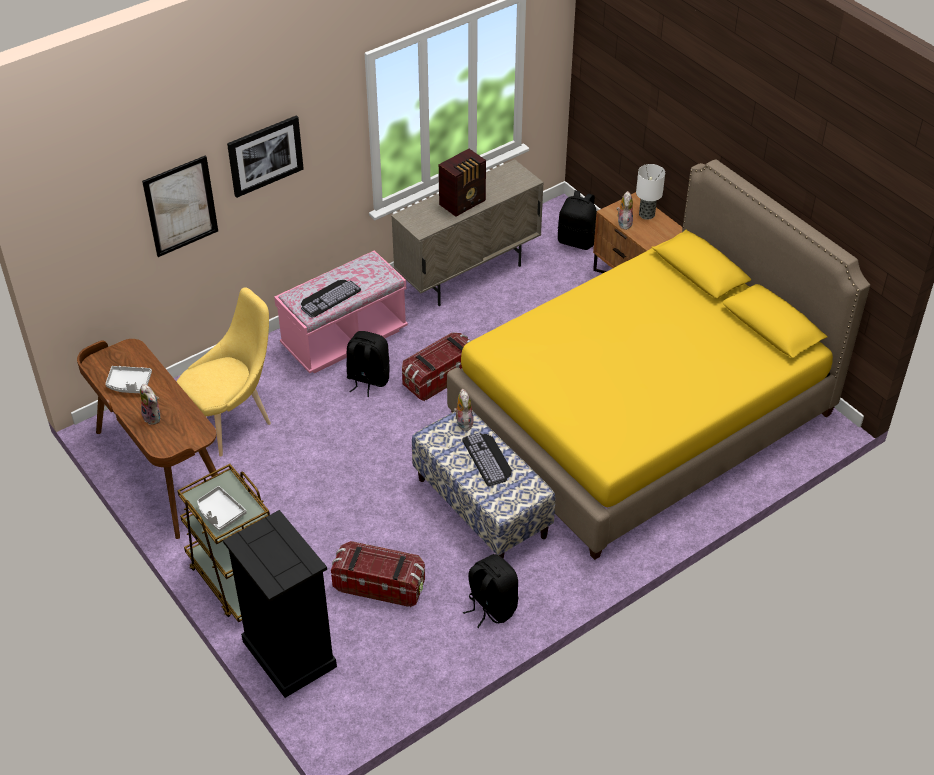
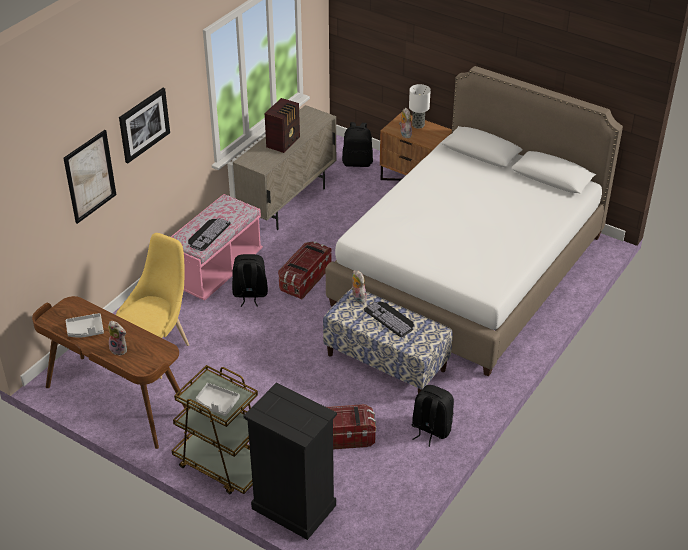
camera: 20 degrees left, 5 degrees down
(642, 416) = (469, 270): yellow bed -> white bed

